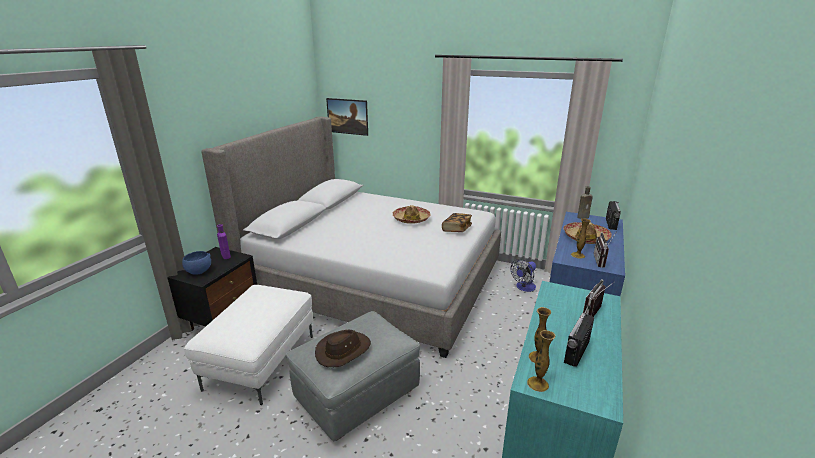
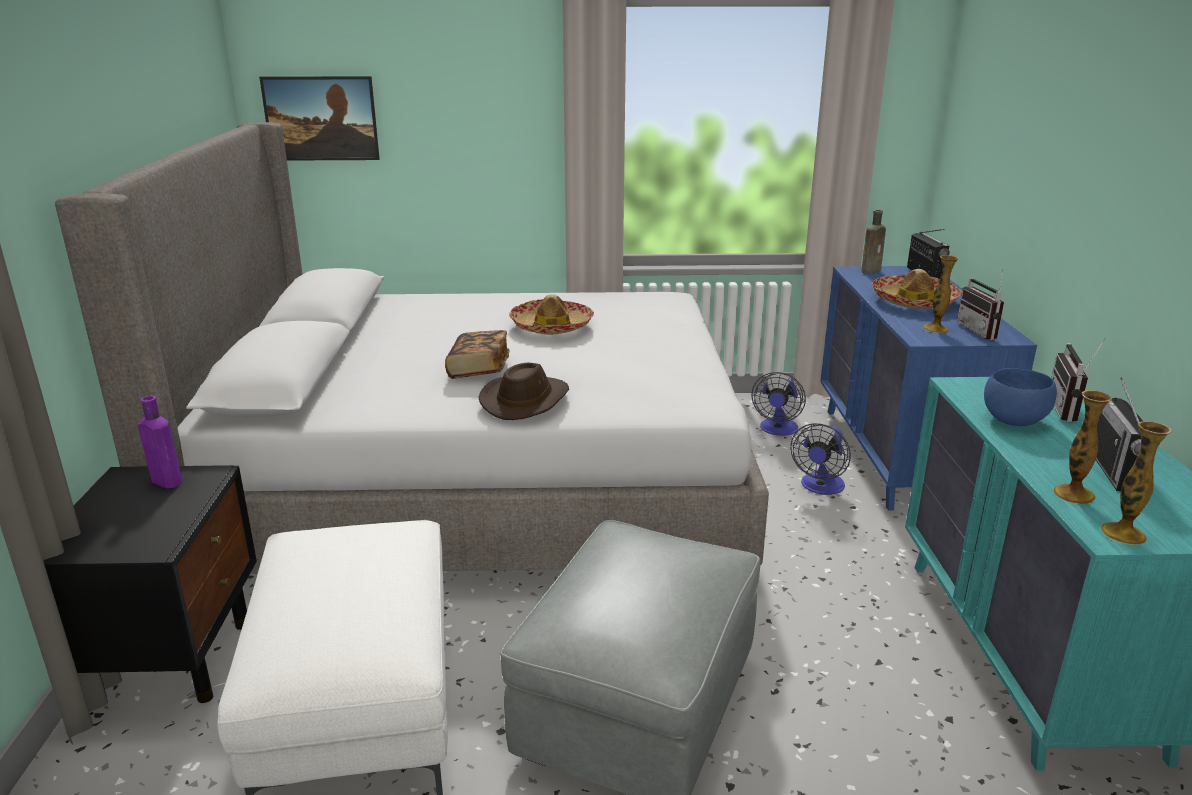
camera: 25 degrees left, 0 degrees up
(198, 272) = (124, 531): blue bowl -> blue bowl (1014, 421)
(343, 350) = (637, 606): brown hat -> brown hat (525, 400)
(456, 229) = (661, 329): book -> book (478, 369)
(520, 321) = (820, 487): none -> fan

